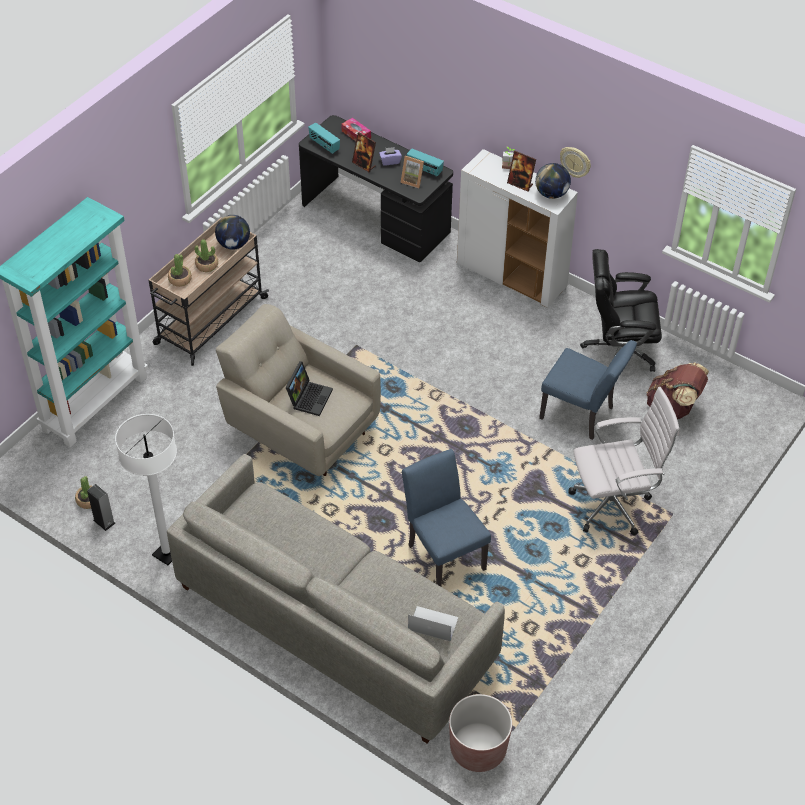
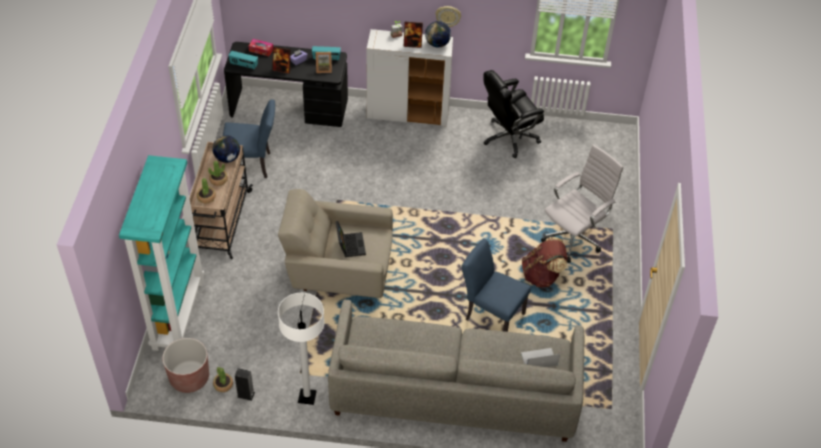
camera: 30 degrees left, 0 degrees up
(478, 749) = (599, 430): brown planter -> brown planter (189, 378)
(581, 415) = (515, 188): blue chair -> blue chair (252, 165)
(673, 409) = (567, 162): brown backpack -> brown backpack (542, 276)

